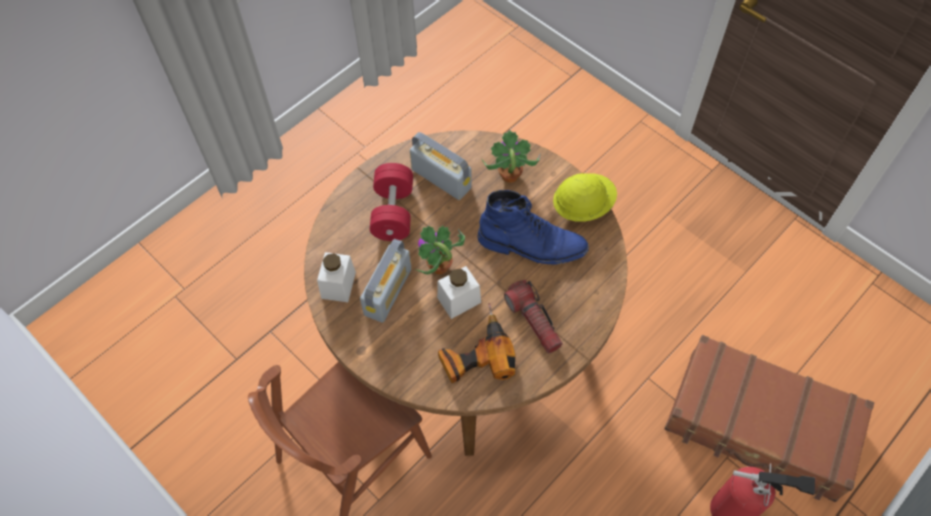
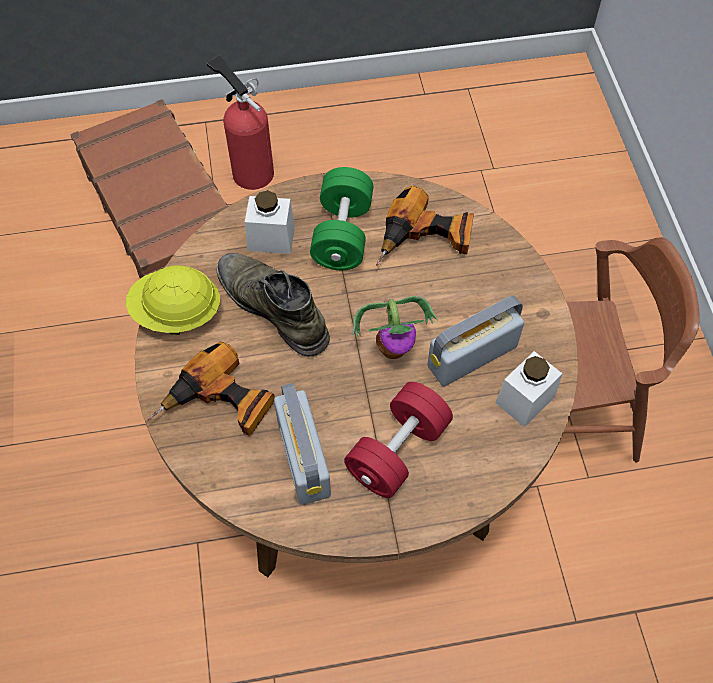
camera: 145 degrees left, 0 degrees up
(459, 300) = (400, 299): white jar -> white jar (271, 238)
(509, 176) = (220, 405): potted plant -> power drill
(532, 245) = (272, 307): blue boot -> green boot
(533, 321) = (342, 234): flashlight -> green dumbbell

